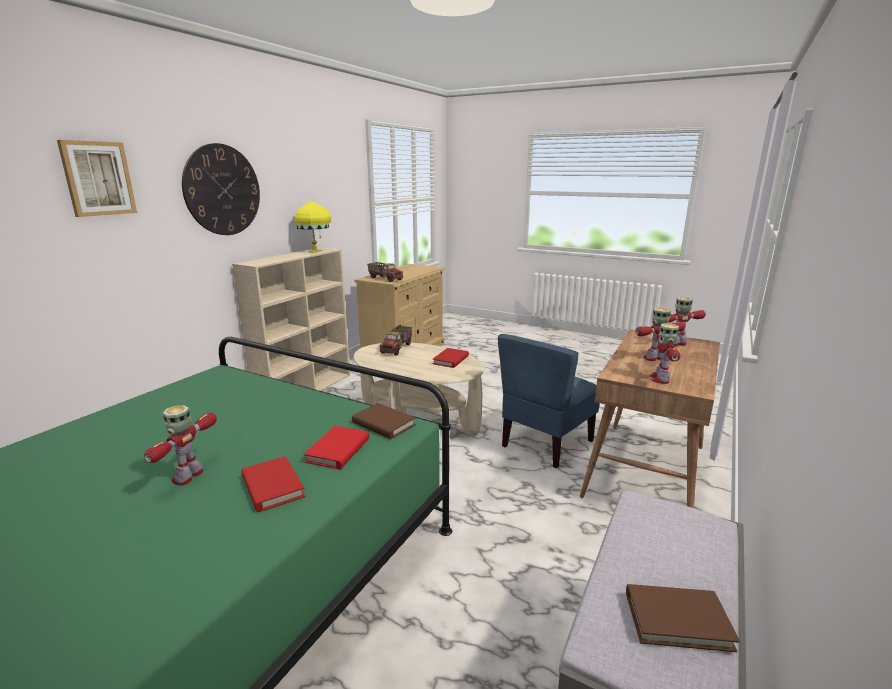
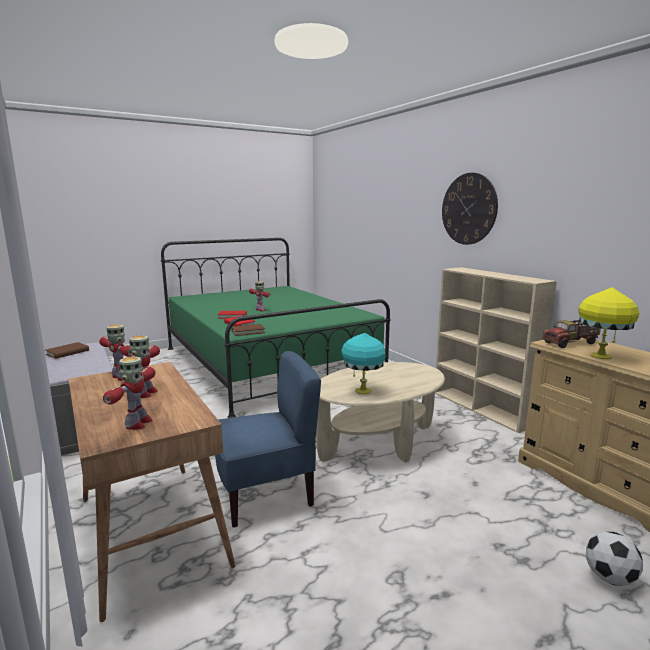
camera: 120 degrees right, 5 degrees down
(98, 178) = (408, 199): picture -> none
(315, 251) = (521, 278): yellow table lamp -> yellow table lamp (600, 356)
(397, 348) = (418, 378): toy truck -> none
(451, 360) = (362, 390): red book -> turquoise table lamp
(485, 353) = (609, 577): none -> football
(546, 443) = (266, 494): blue chair -> blue chair turned 90 degrees clockwise

